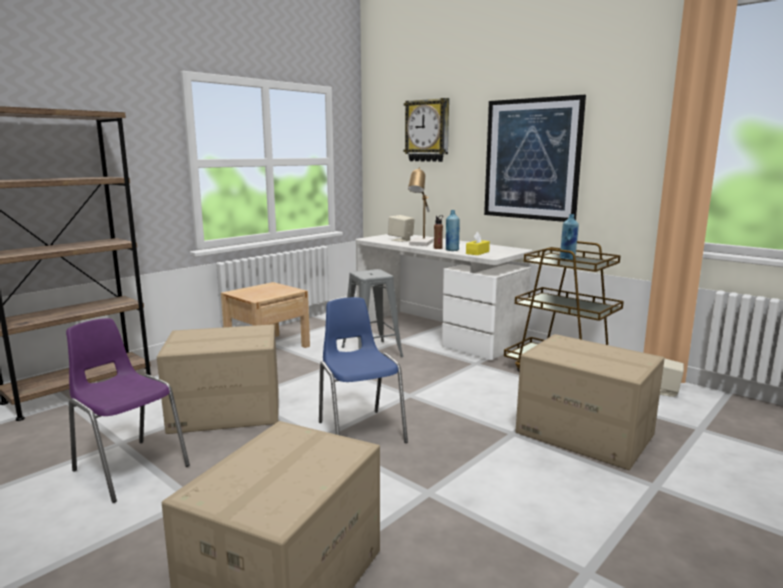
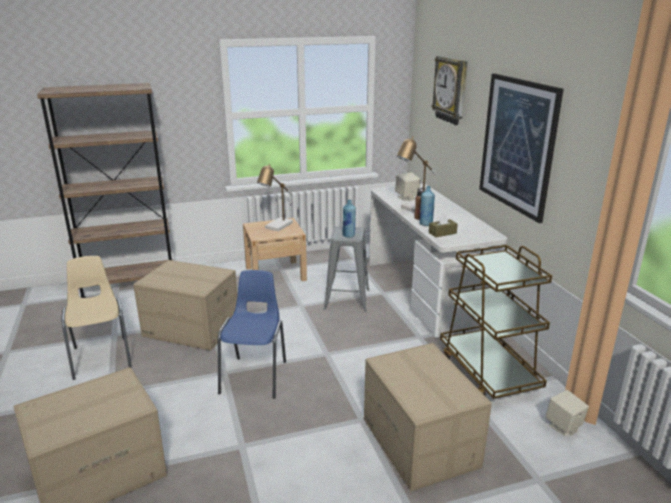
camera: 30 degrees right, 10 degrees up
(129, 467) = (101, 356): purple chair -> beige chair
(267, 289) = (277, 227): none -> table lamp
(477, 253) = (442, 233): yellow tissue box -> brown tissue box
(567, 259) = (503, 265): blue bottle -> blue bottle (348, 235)

